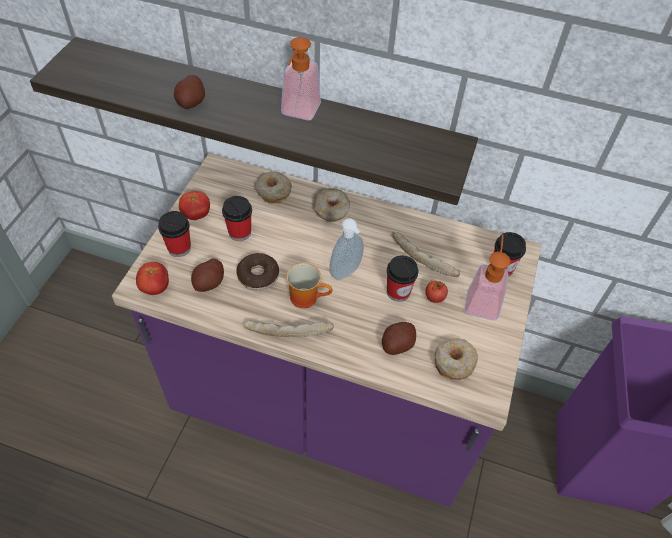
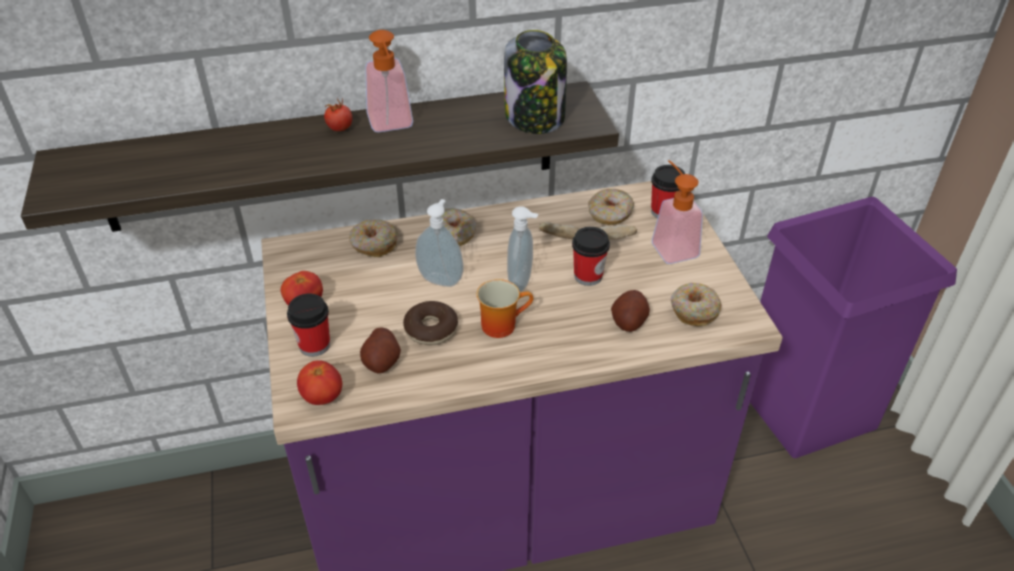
camera: 30 degrees left, 10 degrees down
(191, 102) = (259, 160): potato -> none
(240, 232) = (372, 299): cup -> none
(288, 330) = (510, 363): bread -> none
(295, 241) = (441, 279): none -> soap dispenser
(406, 153) = (535, 117): none -> jar
(434, 297) = (626, 264): tomato -> tomato (340, 128)
(458, 249) = (610, 214): none -> donut

